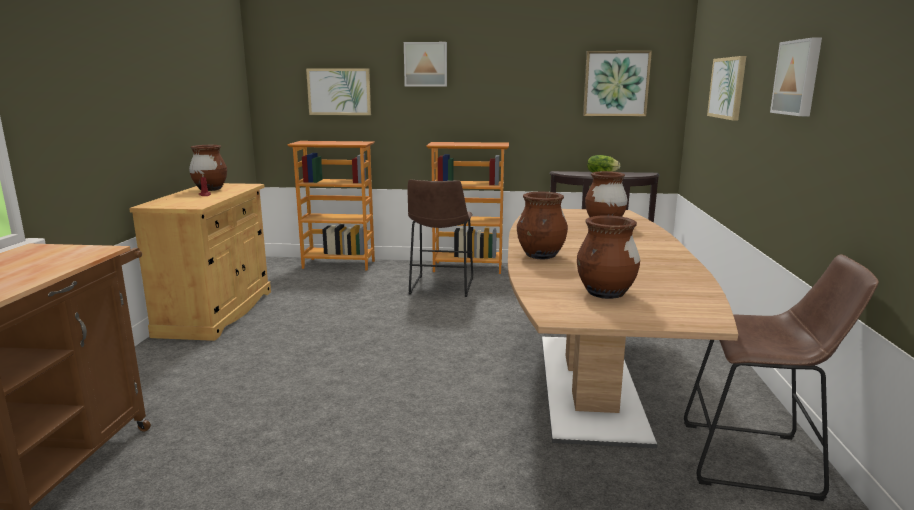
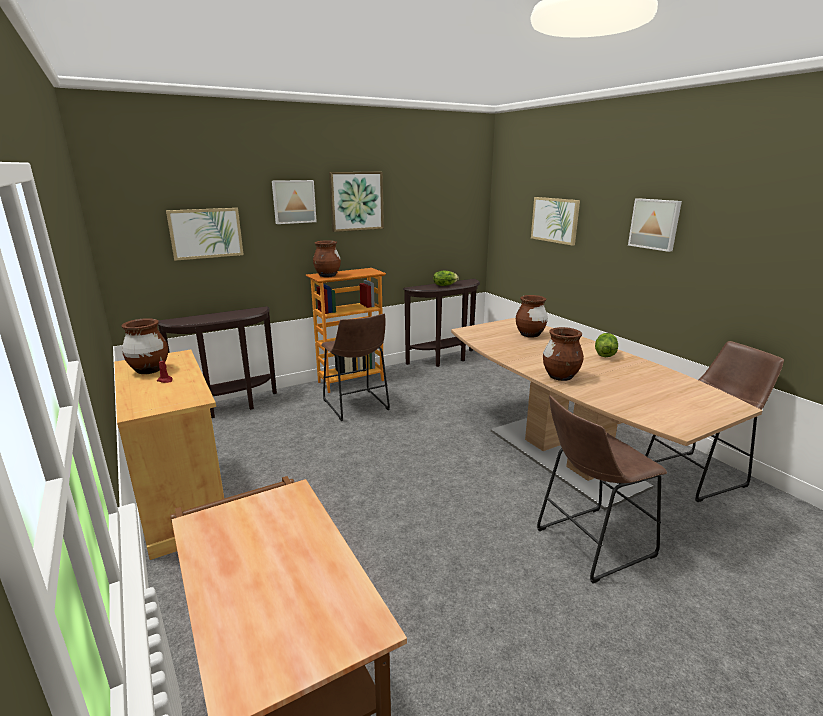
camera: 35 degrees left, 5 degrees up
(339, 264) = (230, 407): bookcase -> brown console table
(480, 460) = (589, 544): none -> brown stool
(605, 294) = (659, 400): brown vase -> brown vase (327, 276)
(616, 84) = (445, 212): picture -> picture (356, 201)
(653, 251) = (604, 354): none -> lettuce

